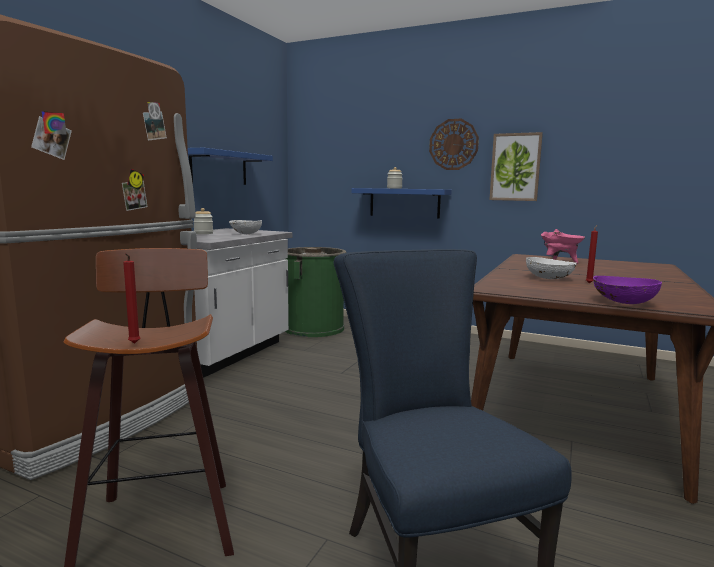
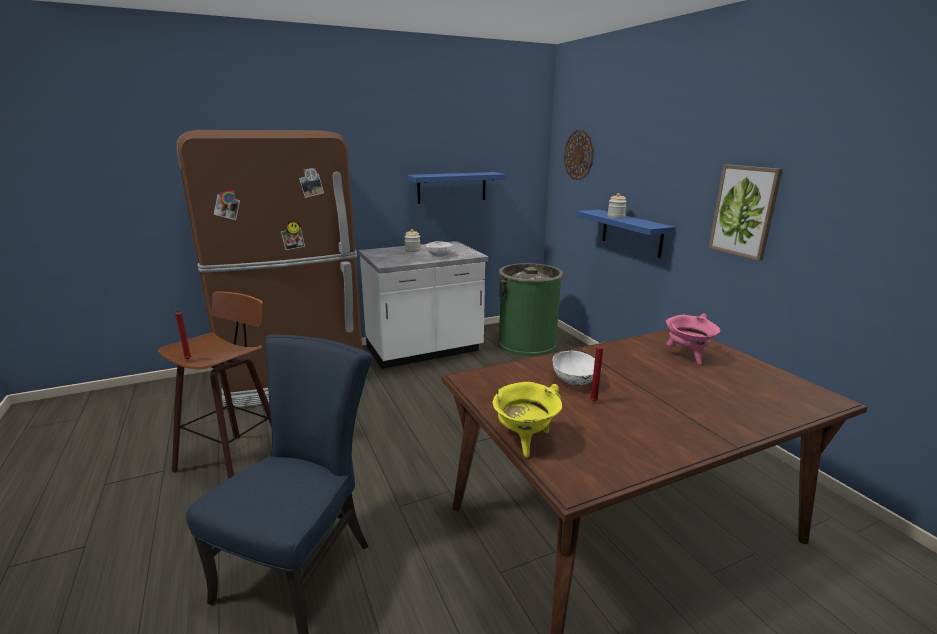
camera: 40 degrees right, 10 degrees up
(453, 144) = (683, 172): wall clock -> wall clock (579, 155)
(623, 303) = (525, 440): purple bowl -> yellow cooking pot

